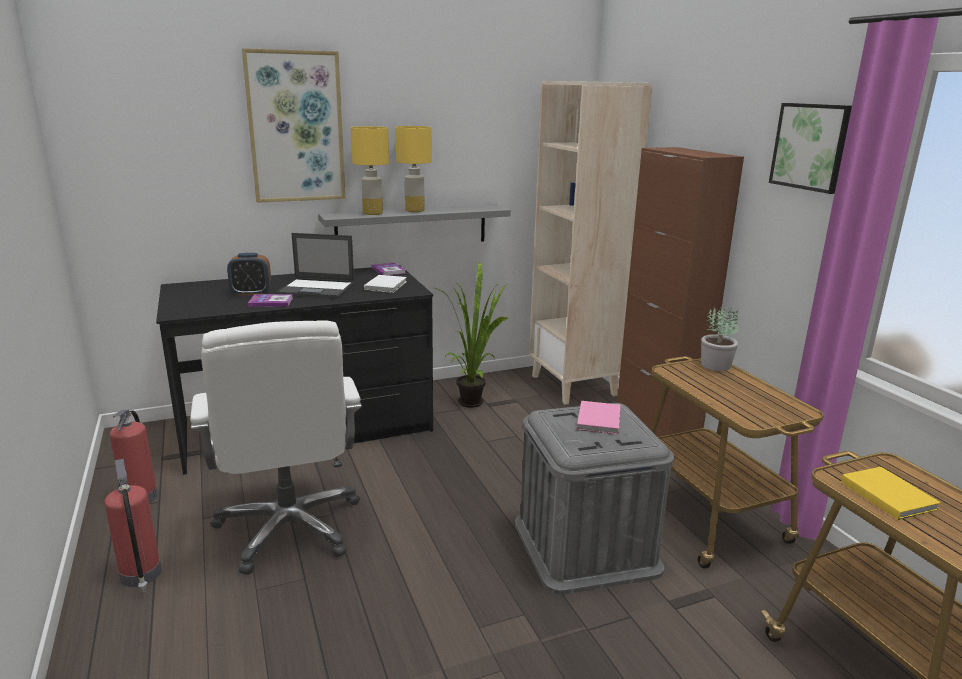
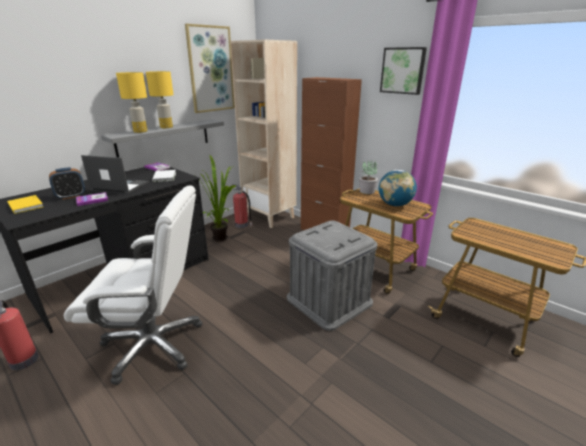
camera: 25 degrees left, 5 degrees up
(141, 575) = (60, 415): fire extinguisher -> fire extinguisher (242, 225)
(290, 527) = (154, 344): white office chair -> white office chair turned 45 degrees counterclockwise
(296, 127) = (74, 74): picture -> picture (210, 69)
(317, 289) = (119, 186): laptop -> laptop turned 150 degrees counterclockwise
(599, 419) = (331, 231): pink book -> none
(748, 398) = (395, 205): none -> globe
(887, 494) = (486, 236): yellow book -> yellow book (26, 205)

